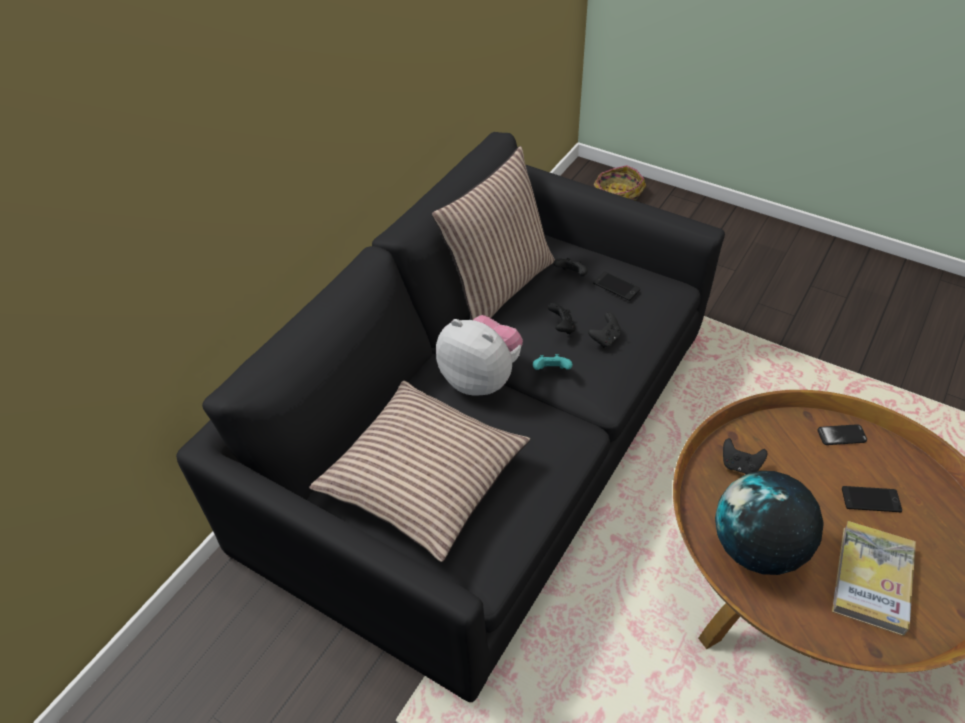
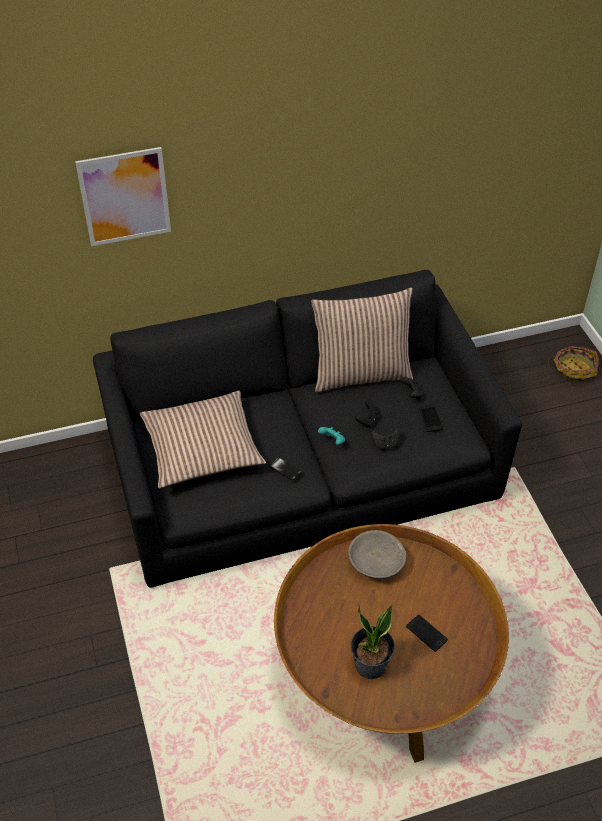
camera: 40 degrees right, 0 degrees up
(143, 163) = (125, 197): none -> picture
(481, 378) = (291, 419): plush toy -> none
(740, 465) = (376, 563): black game controller -> grey bowl
(757, 549) = (329, 606): globe -> none
(841, 435) = (458, 592): phone -> phone (285, 469)
(872, 579) = (370, 665): book -> potted plant

